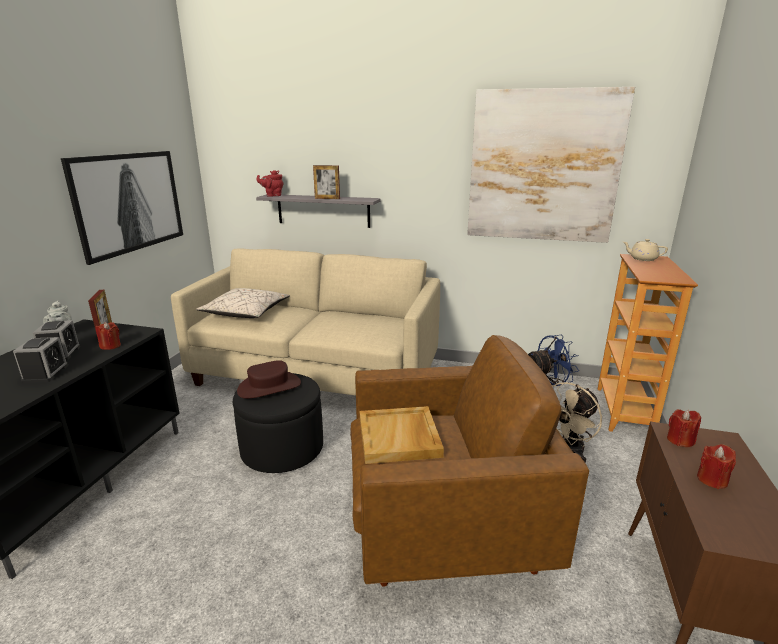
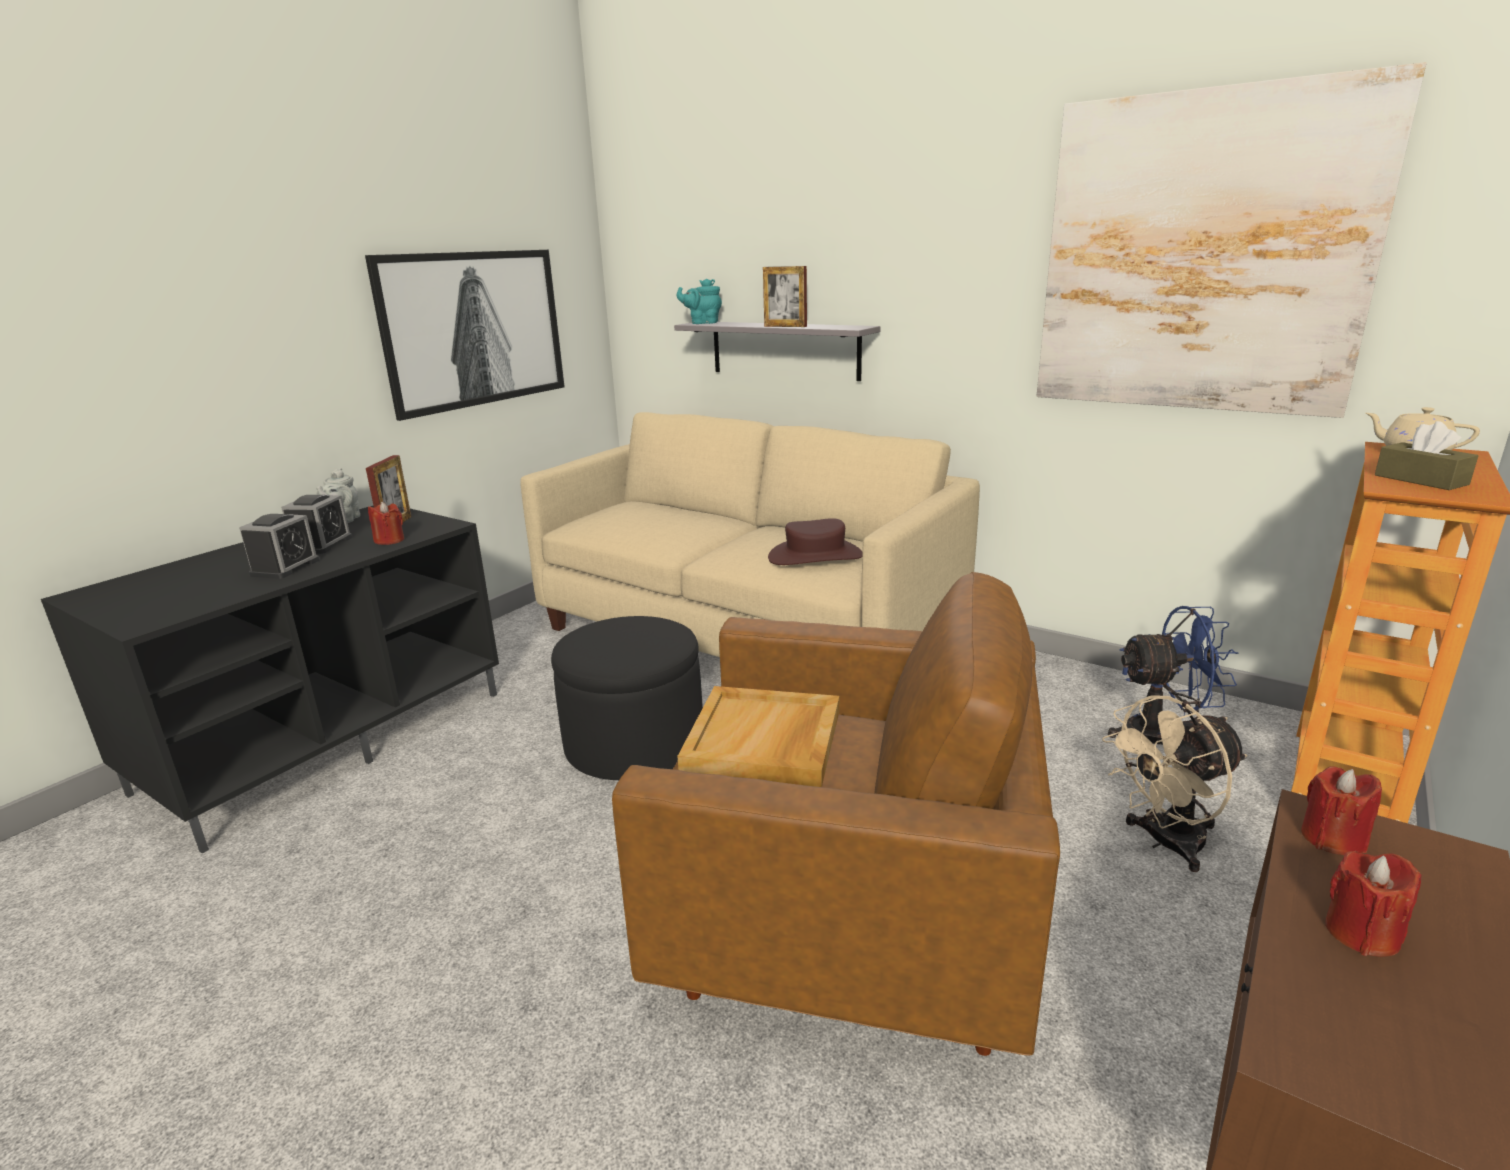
camera: 20 degrees right, 0 degrees up
(246, 313) = (635, 518): beige pillow -> none
(269, 387) = (616, 635): brown hat -> brown hat (815, 556)
(272, 195) = (702, 323): red teapot -> turquoise teapot
(655, 273) = (1420, 480): none -> brown tissue box

